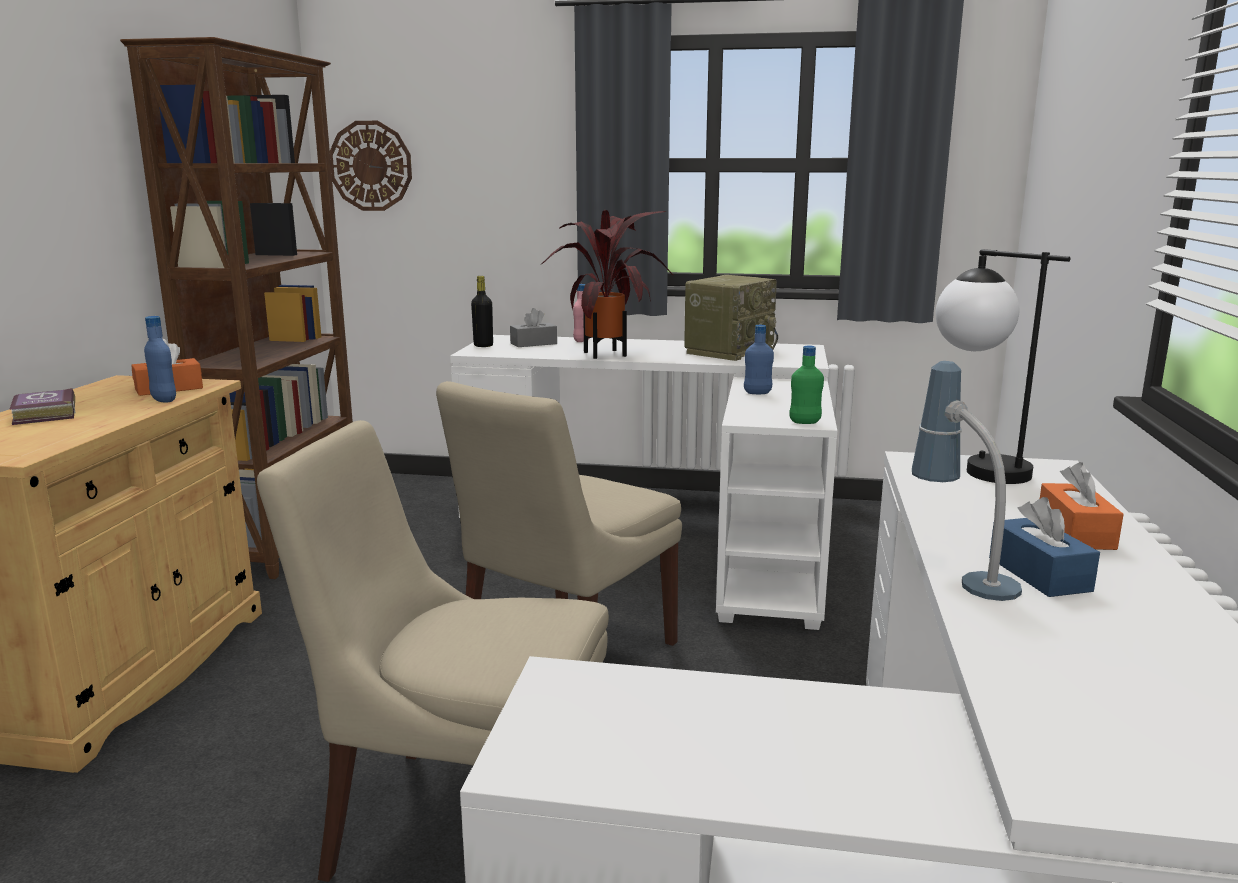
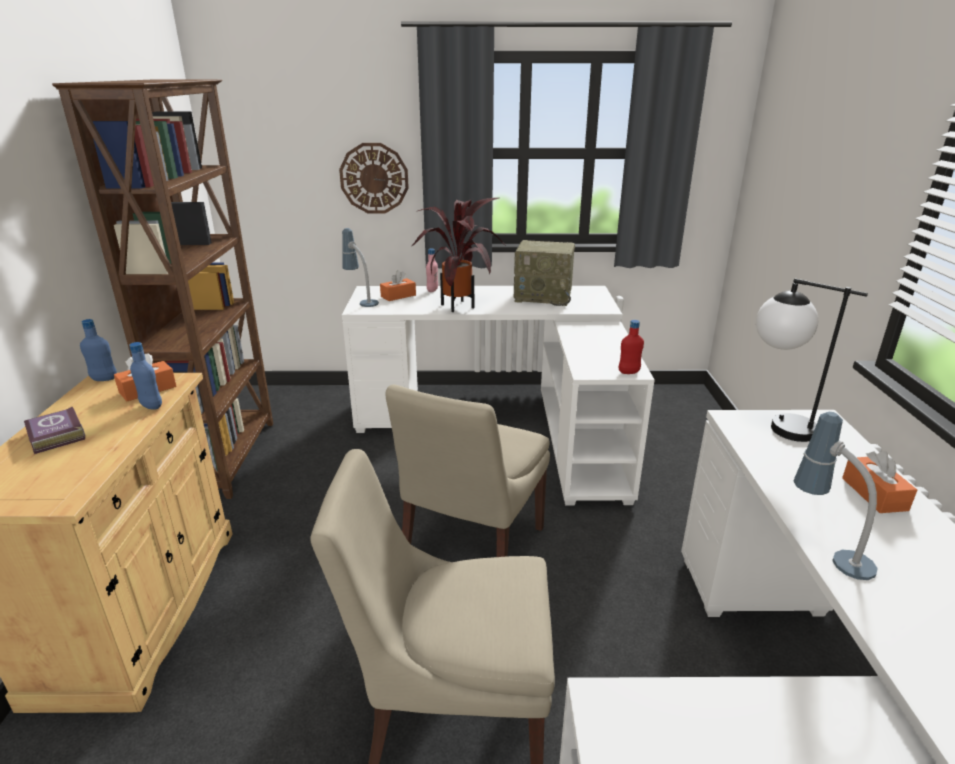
camera: 10 degrees left, 10 degrees up
(370, 166) = (251, 154): wall clock -> wall clock (374, 178)
(483, 345) = (361, 300): black bottle -> table lamp
(533, 343) = (398, 296): grey tissue box -> orange tissue box
(729, 351) = (544, 297): radio -> radio turned 75 degrees clockwise
(757, 393) = (580, 340): blue bottle -> blue bottle (104, 379)
(805, 422) = (629, 372): green bottle -> red bottle
(1039, 574) = (876, 545): blue tissue box -> none

